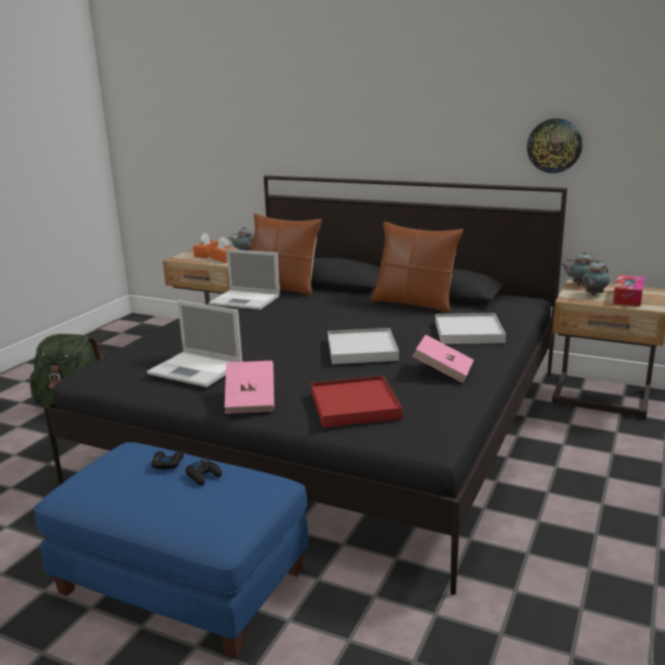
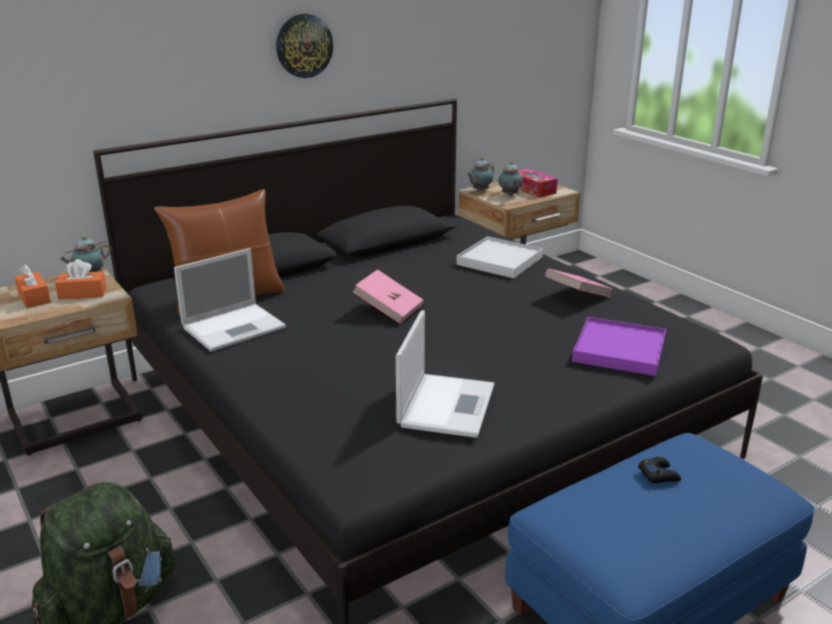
camera: 60 degrees left, 5 degrees up
(167, 463) = (615, 491): black game controller -> none
(197, 369) = (447, 404): laptop -> laptop turned 45 degrees counterclockwise
(251, 401) = (559, 396): pink book -> pink book (389, 310)
(354, 405) = (619, 350): red tray -> purple tray
(361, 350) = (488, 311): white tray -> none
(414, 303) = (391, 257): brown pillow -> none
(554, 145) = (438, 57): wall clock -> wall clock (304, 46)

